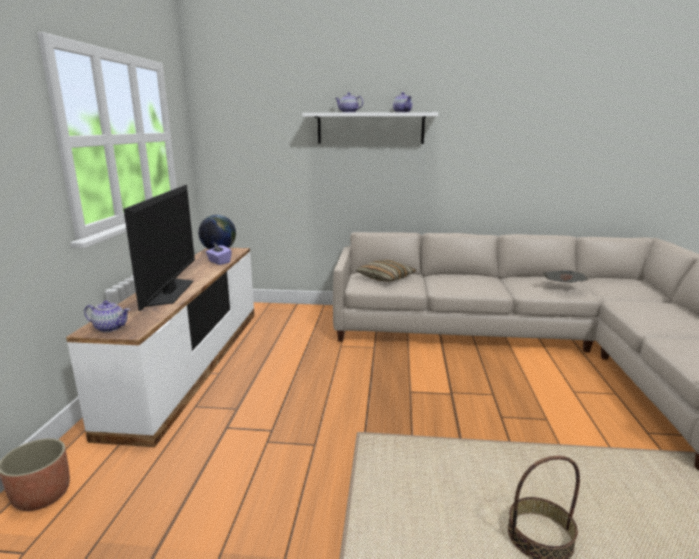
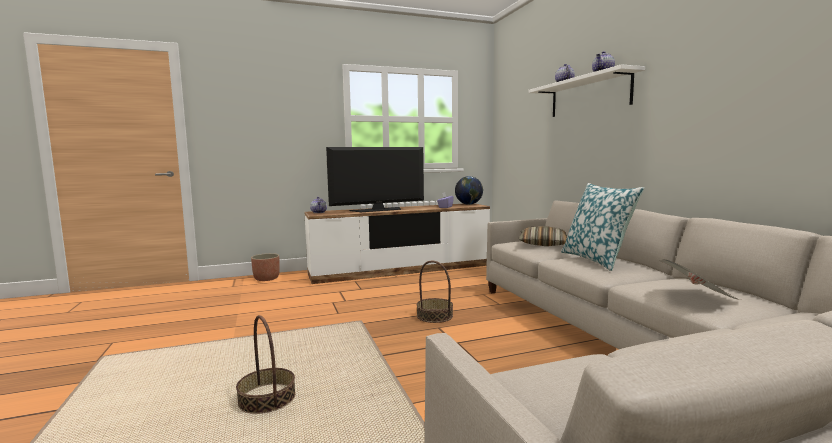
camera: 65 degrees right, 10 degrees down
(379, 385) = (434, 316): none -> basket
(456, 280) = (596, 260): none -> pillow

